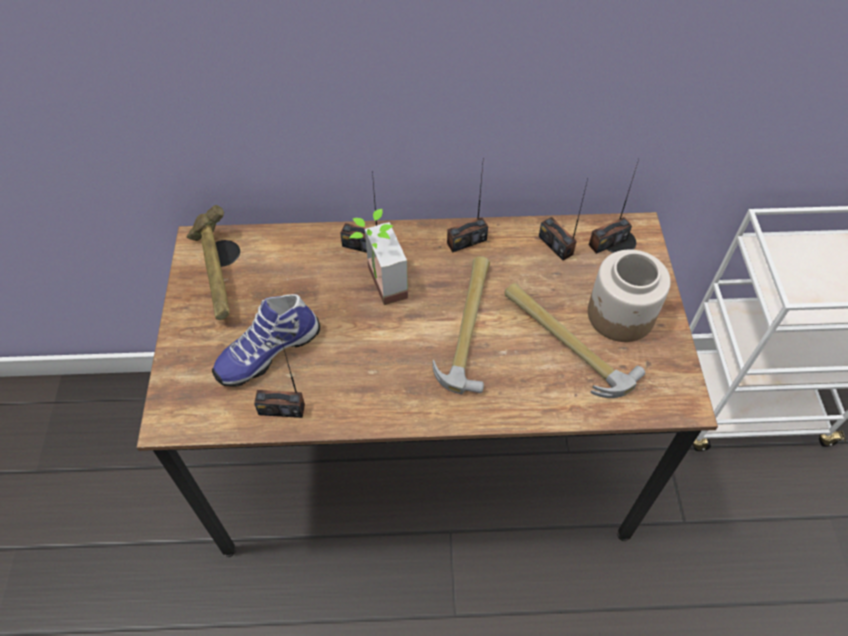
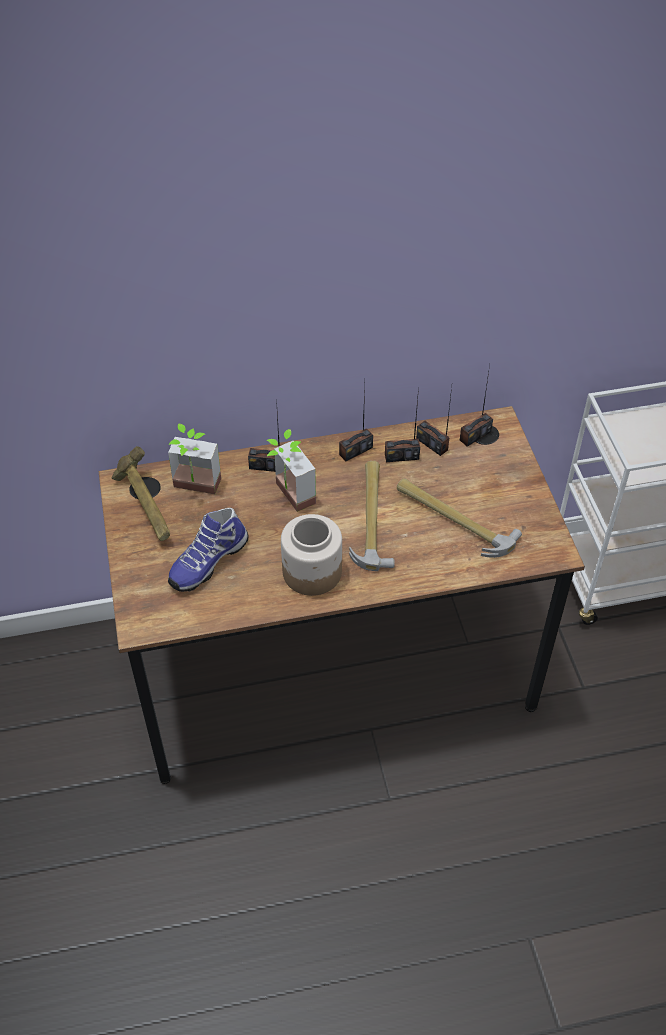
camera: 10 degrees left, 5 degrees down
(276, 262) = (194, 489): none -> potted plant
(281, 409) = (232, 603): radio -> radio (401, 456)
(620, 315) = (495, 493): jar -> jar (311, 572)

